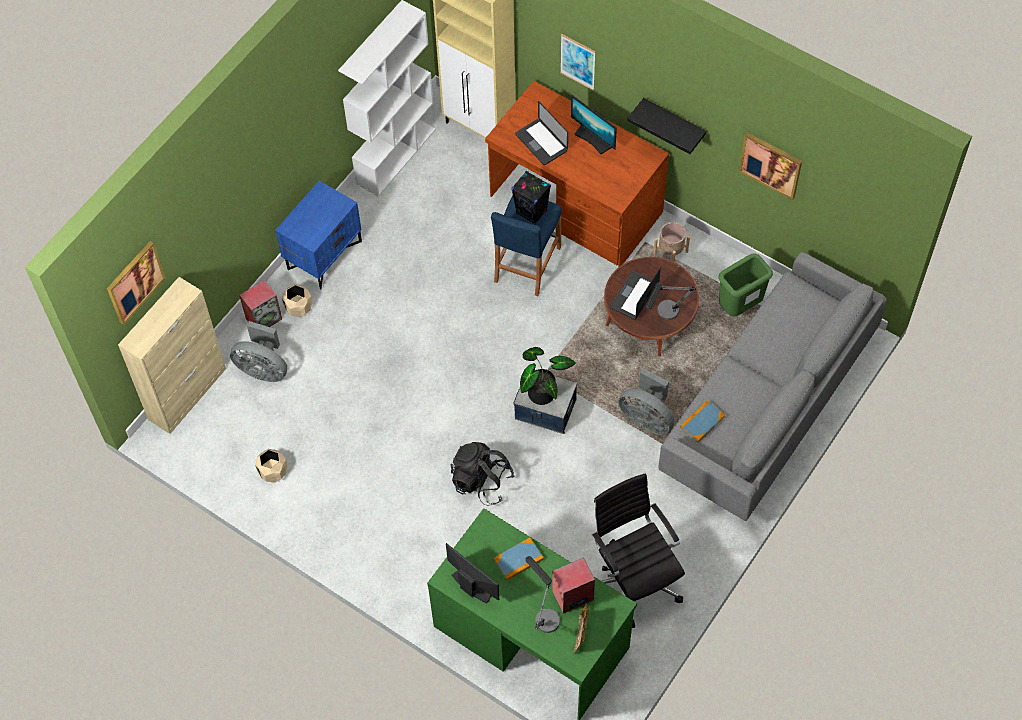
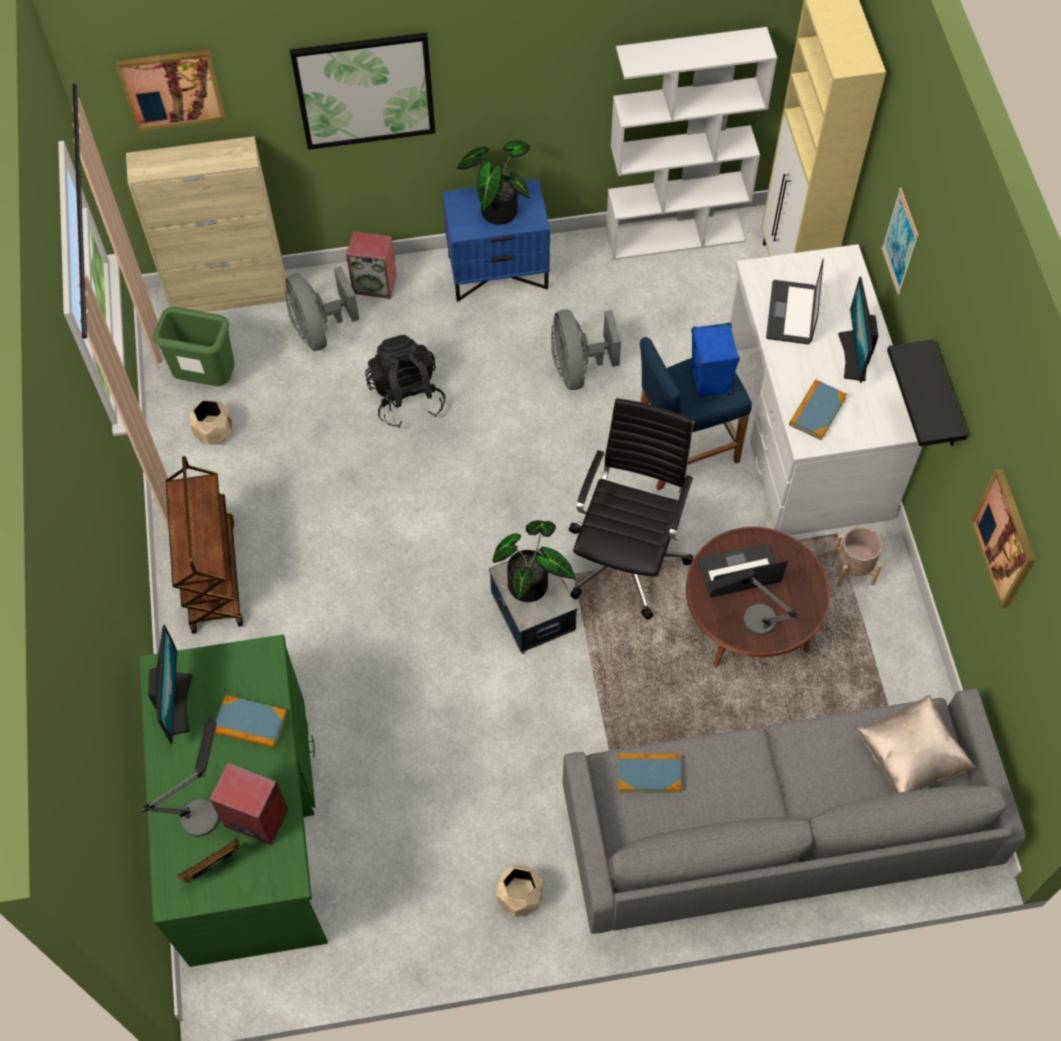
camera: 45 degrees right, 0 degrees up
(226, 200) = (365, 90): none -> picture
(298, 307) = (417, 301): beige planter -> beige planter (520, 896)
(316, 214) = (497, 208): none -> potted plant
(363, 541) = (212, 575): none -> brown cart
(481, 481) = (386, 624): black backpack -> black backpack (406, 397)
(532, 212) = (710, 382): black speaker -> blue speaker
(576, 205) = (804, 433): brown desk -> white desk
(606, 181) = (817, 411): none -> book
(634, 578) = (417, 876): black office chair -> black office chair (627, 557)
(647, 418) = (626, 719): grey fan -> grey fan (578, 368)
(739, 306) = (866, 694): green trash can -> green trash can (207, 379)
(801, 310) = (910, 757): none -> beige pillow

